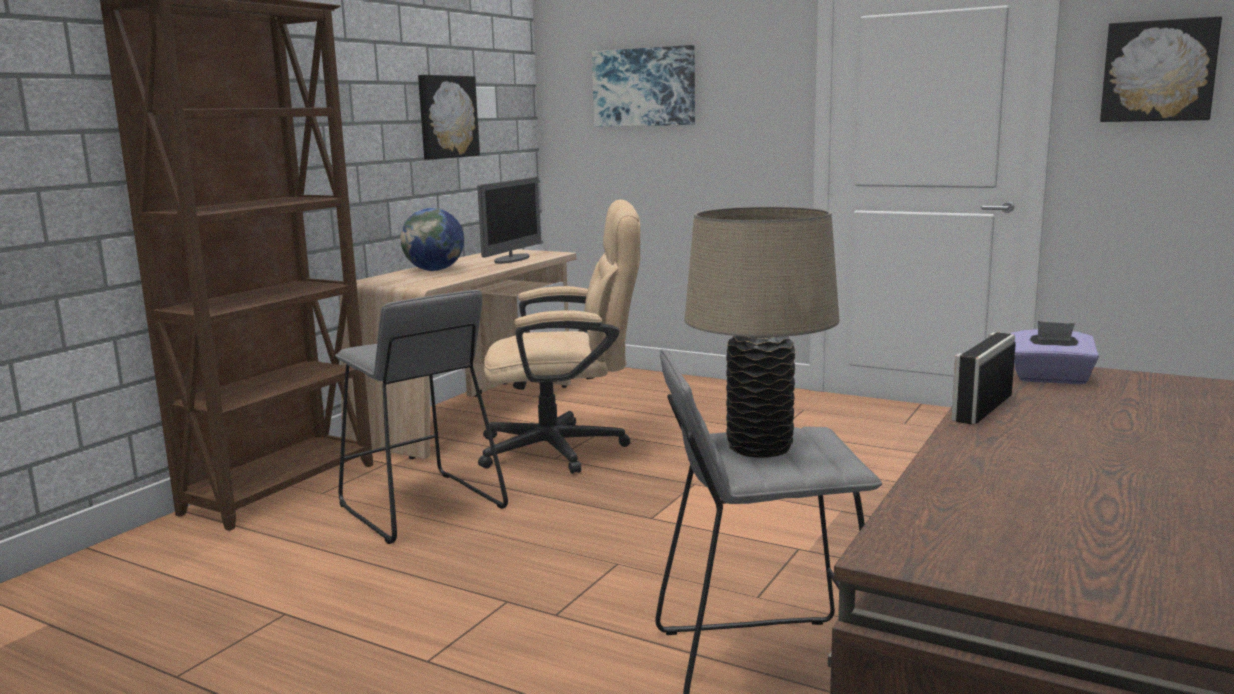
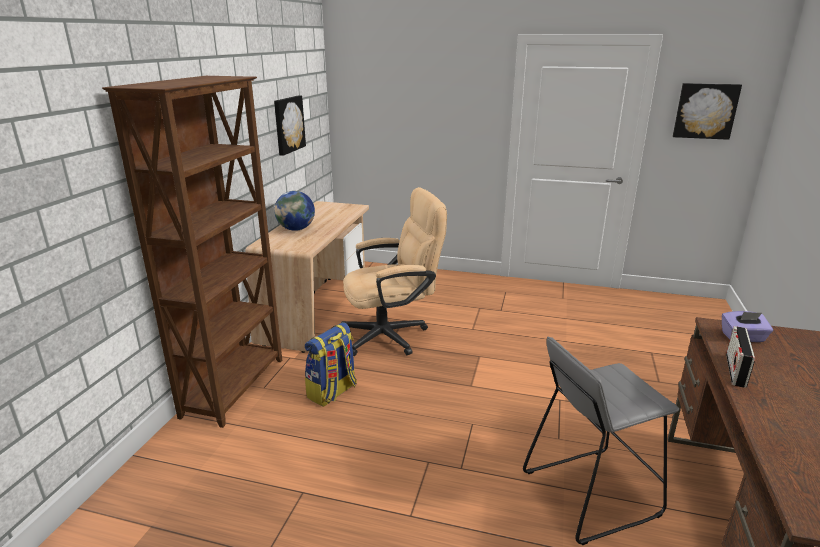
camera: 15 degrees left, 10 degrees up
(420, 507) = (332, 392): grey stool -> backpack
(512, 259) = (336, 214): monitor -> none
(644, 87) = (402, 99): picture -> none
(759, 448) = (604, 388): beige table lamp -> none

